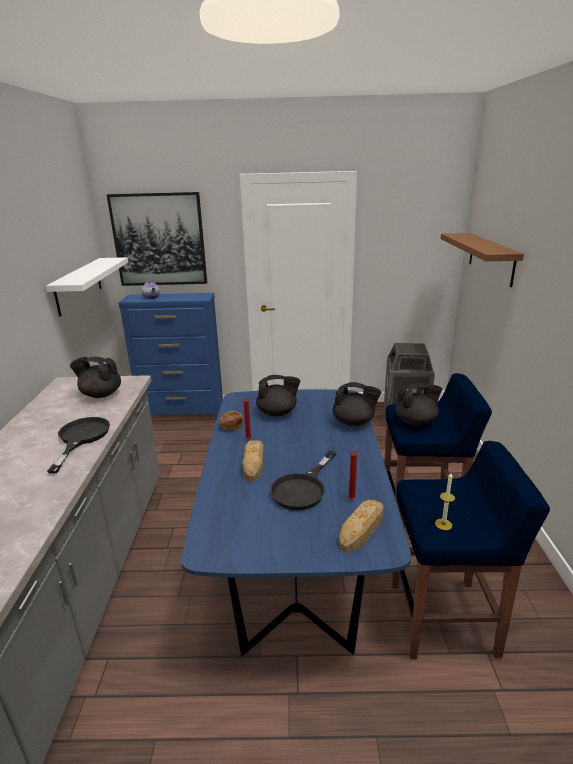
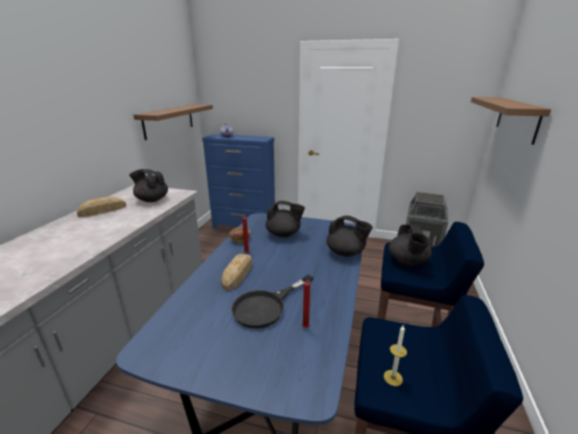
camera: 15 degrees right, 0 degrees up
(78, 285) = (169, 120): white shelf -> brown shelf
(81, 438) = (110, 230): black frying pan -> none
(159, 240) = (237, 93): picture -> none
(362, 528) = (300, 362): bread -> bread (102, 210)
(416, 421) = (407, 261): black teapot -> black teapot turned 90 degrees clockwise

